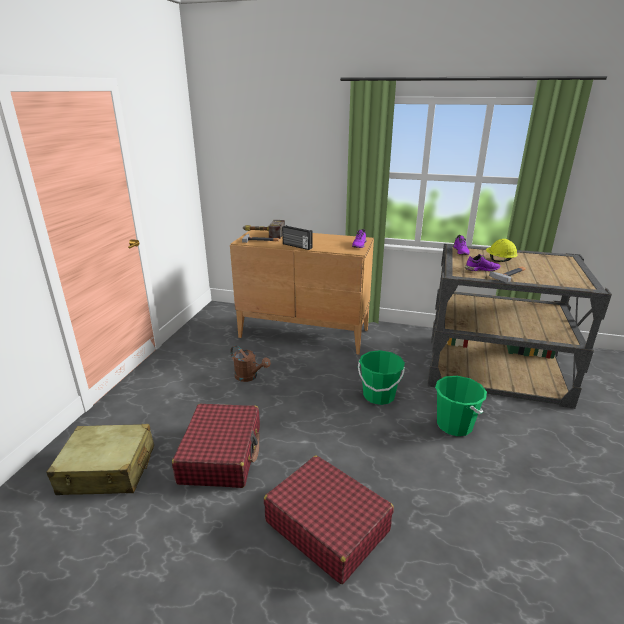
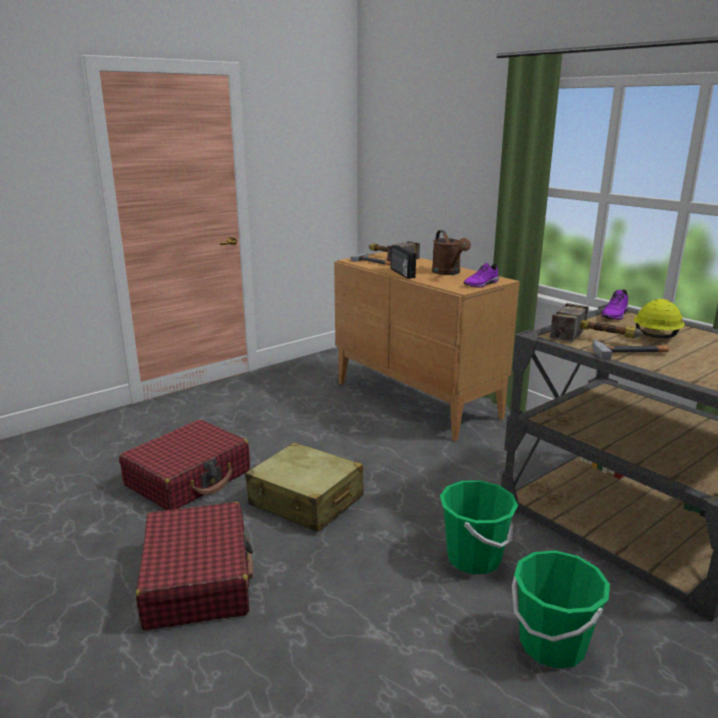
camera: 35 degrees right, 5 degrees down
(108, 470) = (93, 453): beige suitcase -> beige suitcase (306, 501)
(249, 377) = (301, 422): brown watering can -> brown watering can (448, 273)
(379, 396) = (419, 490): green bucket -> green bucket (552, 645)
(481, 269) = (597, 338): purple shoe -> hammer

